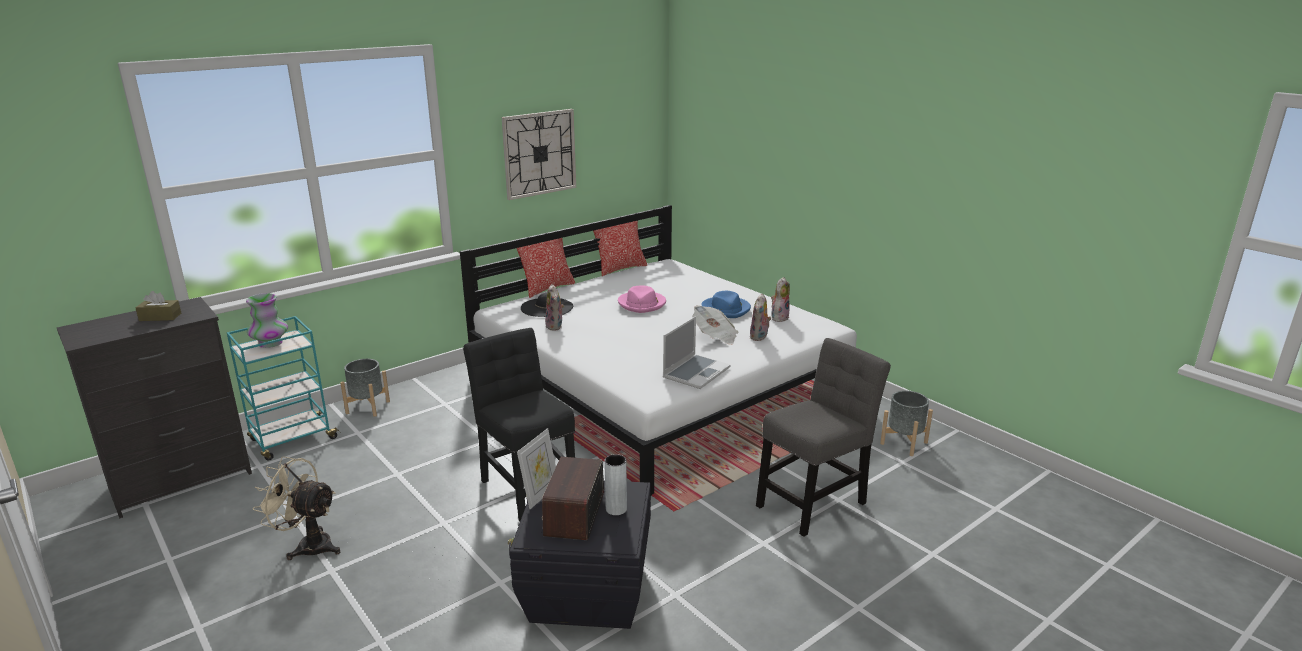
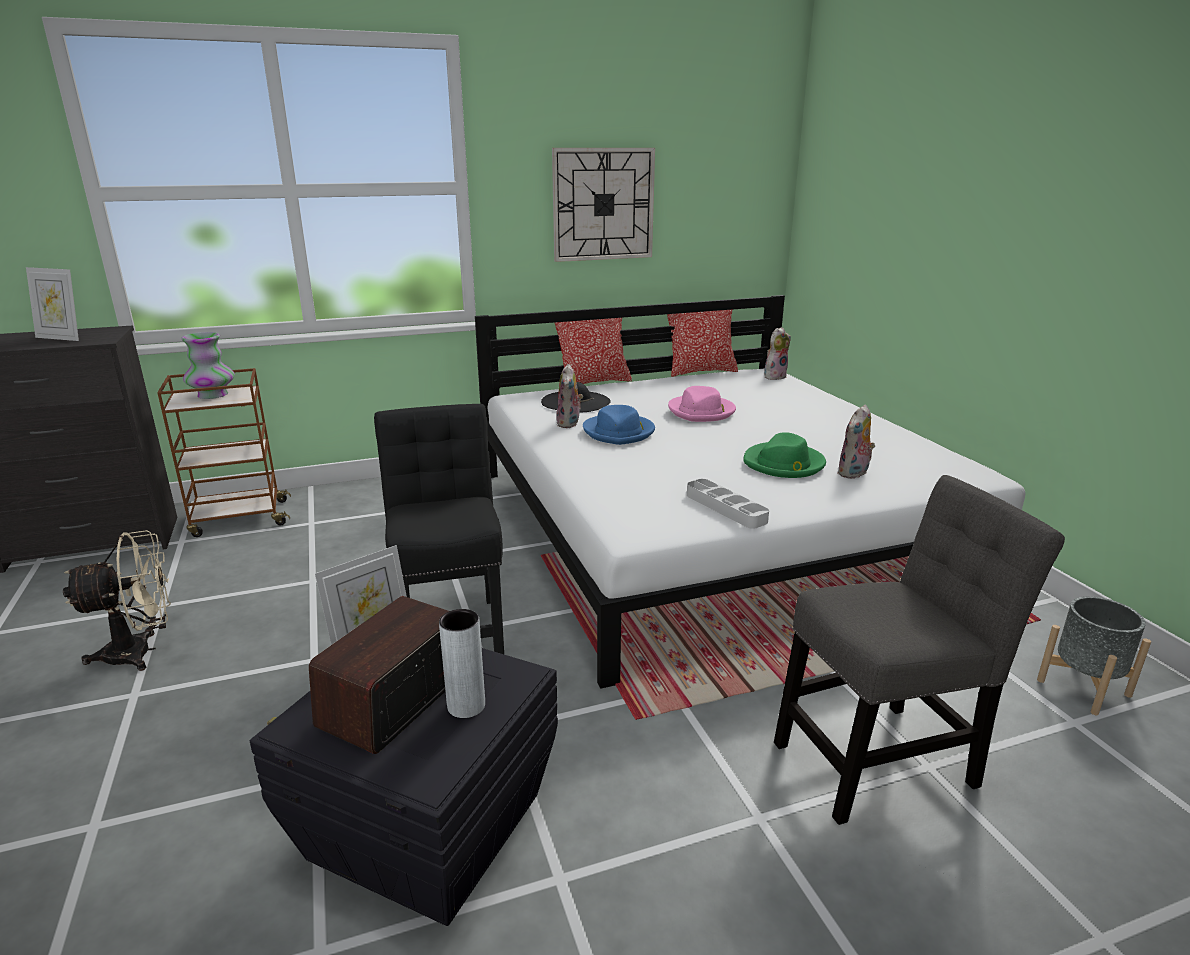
camera: 20 degrees right, 0 degrees up
(160, 317) = (61, 338): brown tissue box -> picture frame
(292, 440) = (239, 519): turquoise cart -> brown cart
(308, 545) = (141, 652): beige fan -> beige fan turned 120 degrees clockwise
(368, 407) = (345, 496): grey planter -> none
(696, 372) = (725, 508): laptop -> grey tray
(715, 336) = (784, 464): newspaper -> green hat
(726, 309) = (819, 432): blue hat -> blue hat (619, 432)
(779, 317) = (898, 451): plush toy -> plush toy (774, 376)

